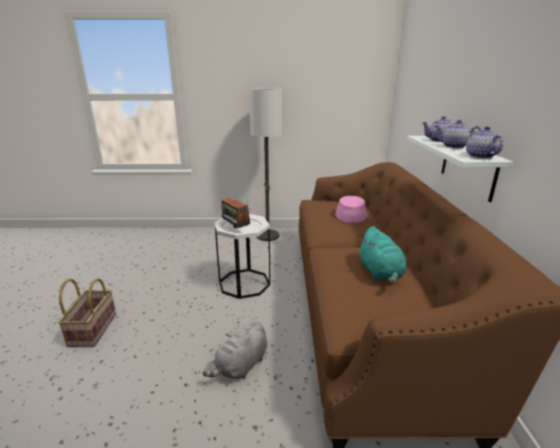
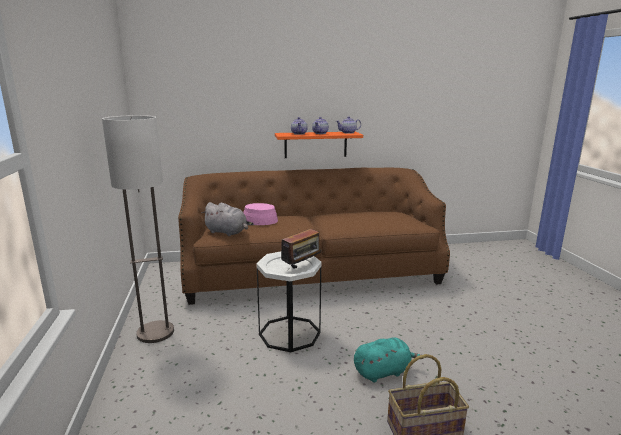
camera: 100 degrees left, 5 degrees down
(241, 366) = (407, 318): grey plush toy -> grey plush toy (227, 232)
(380, 273) = (360, 216): turquoise plush toy -> turquoise plush toy (383, 372)
(468, 166) = (315, 144): white shelf -> orange shelf

